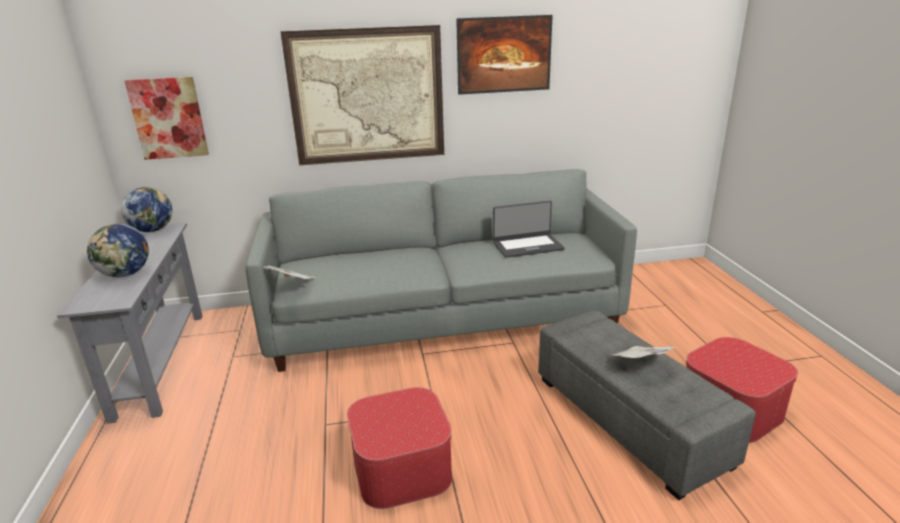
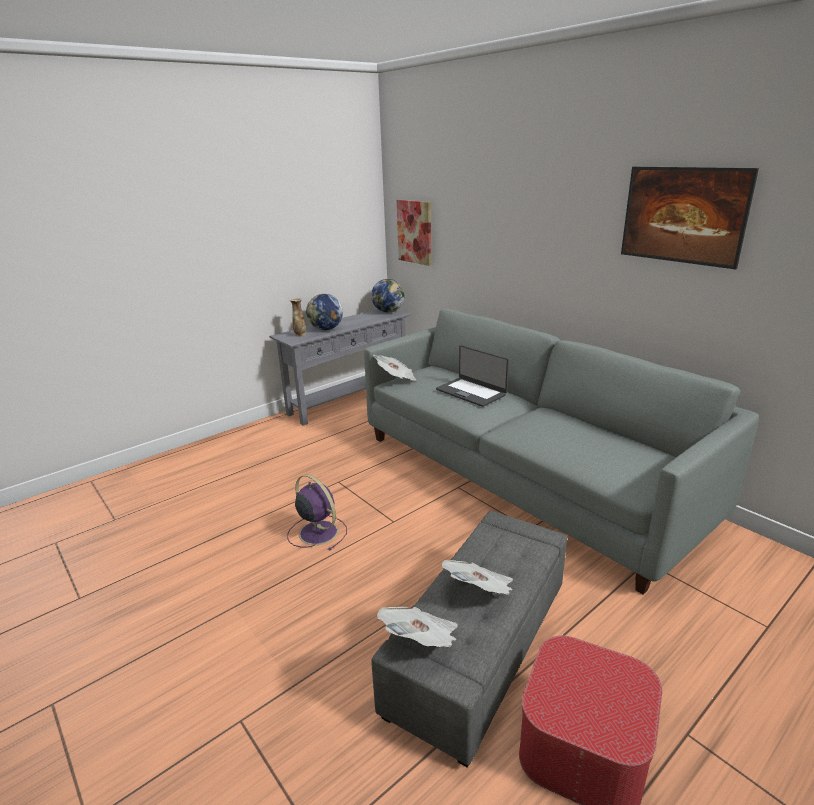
camera: 60 degrees right, 0 degrees up
(106, 294) = (300, 335): none -> vase
(367, 96) = (539, 240): picture -> none
(401, 468) = (317, 532): ottoman -> purple fan
(527, 246) = (593, 441): laptop -> laptop (471, 392)
(686, 409) = (421, 641): none -> newspaper

